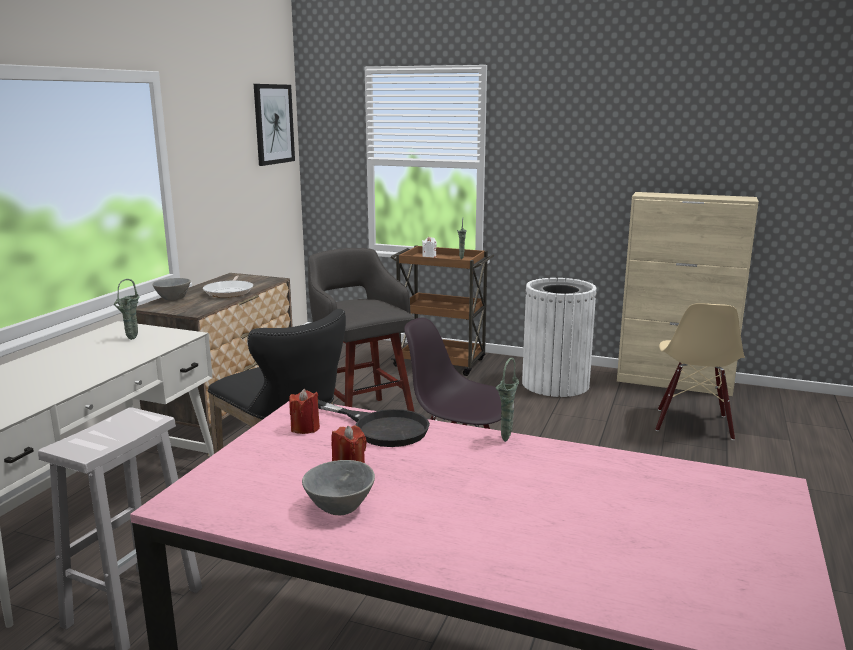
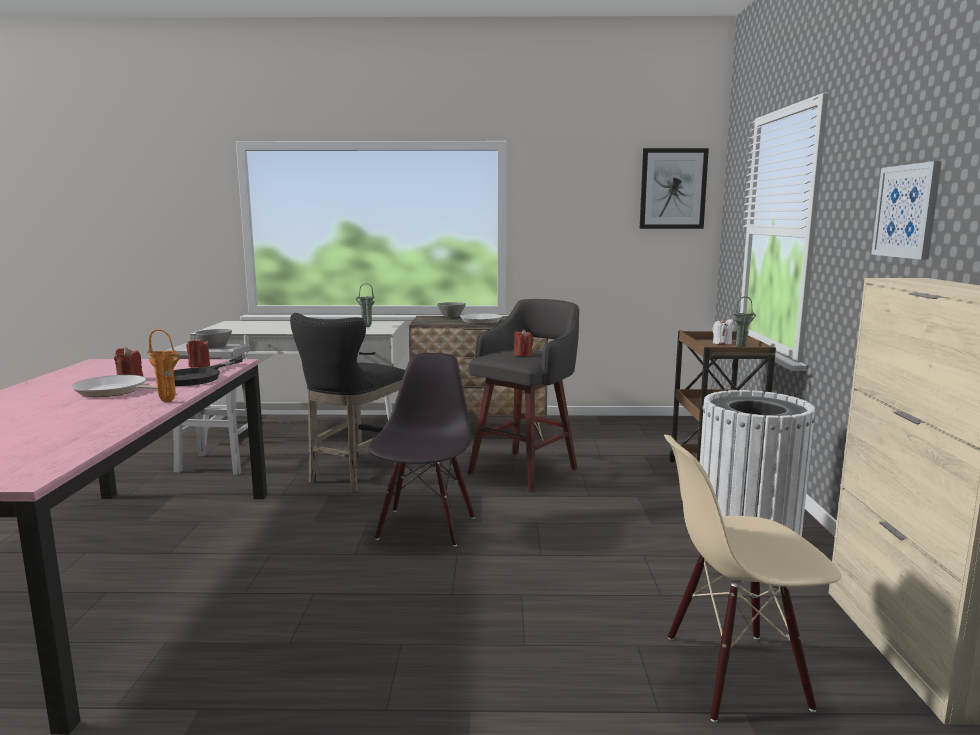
camera: 70 degrees right, 5 degrees down
(338, 507) = (73, 382): grey bowl -> grey bowl (215, 347)
(372, 306) = (523, 354): none -> red candle
(427, 472) = (114, 391): none -> frying pan
(506, 439) = (169, 402): green vase -> orange vase
(602, 153) = (907, 211): none -> picture

